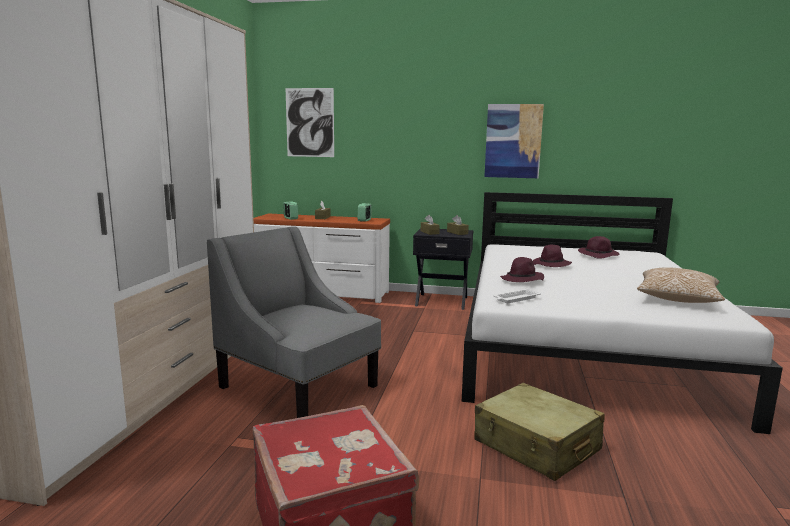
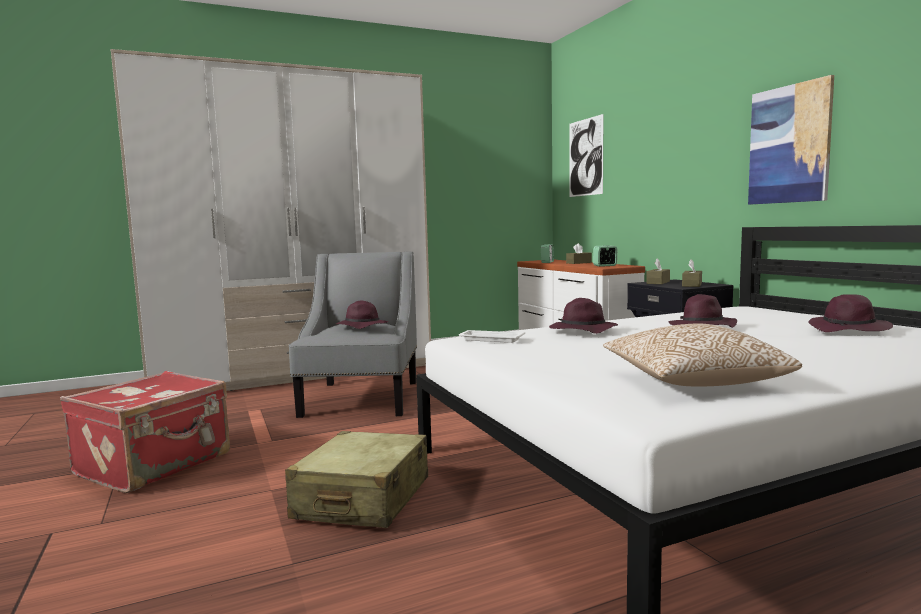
camera: 55 degrees right, 5 degrees down
(320, 312) = (361, 327): none -> purple hat

